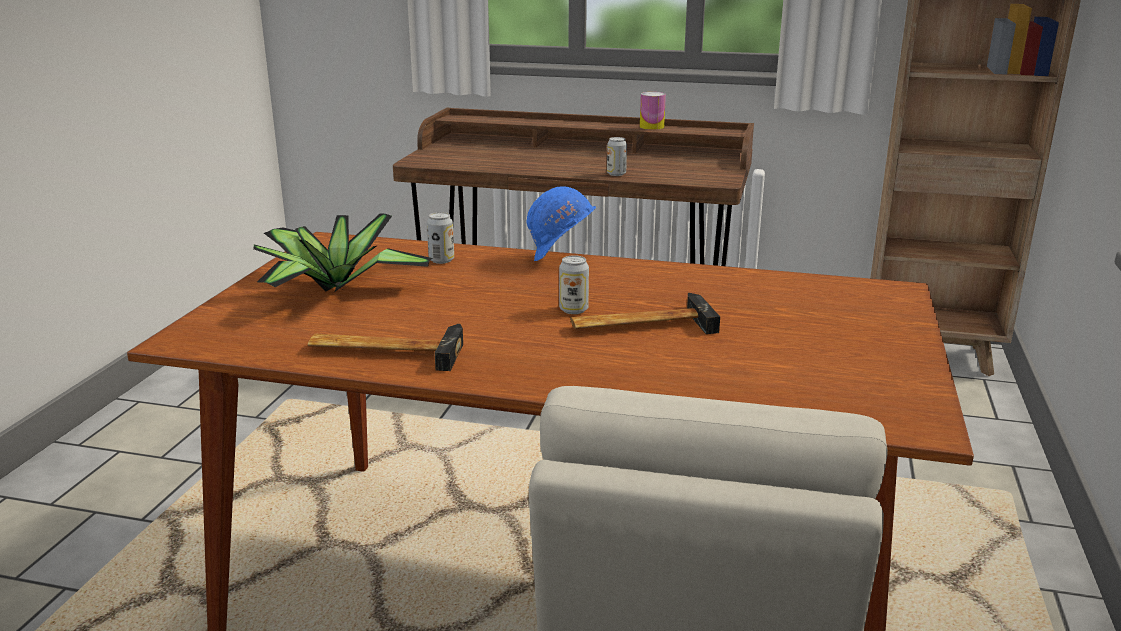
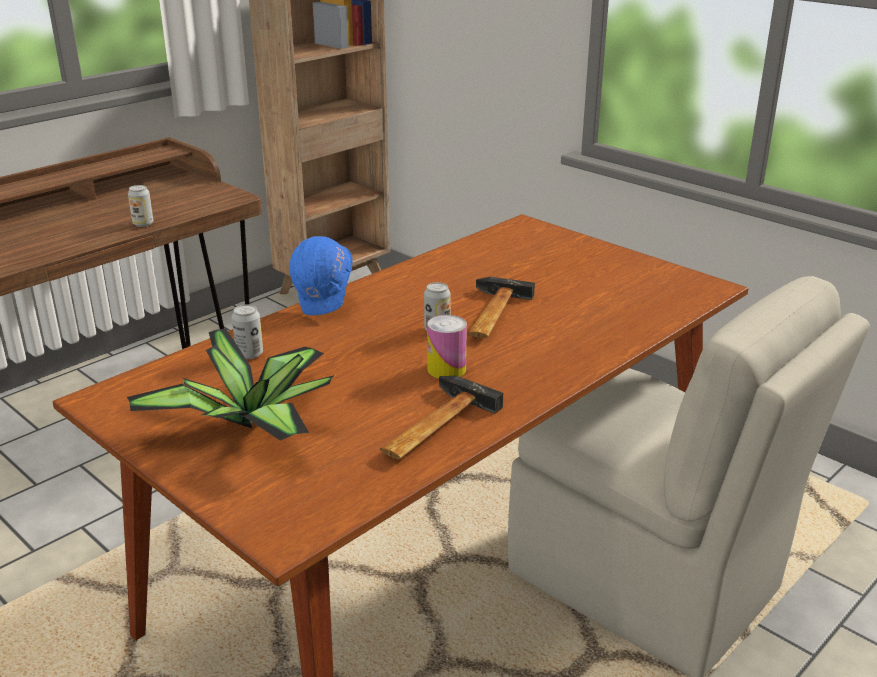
camera: 60 degrees left, 5 degrees up
(651, 127) = (94, 168): can -> can (446, 369)

